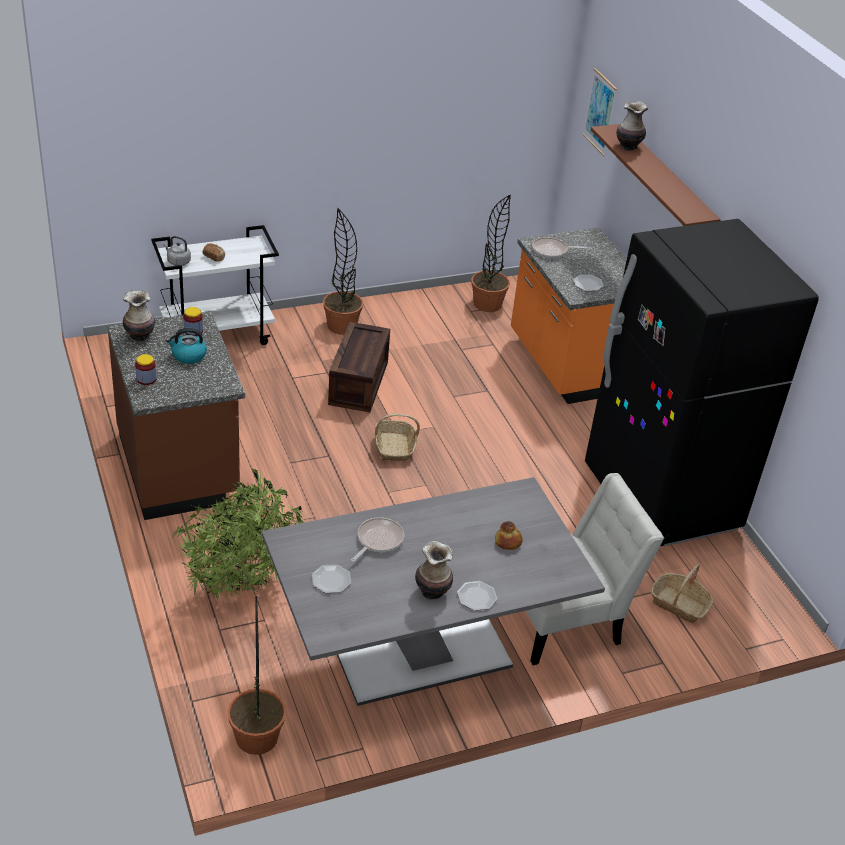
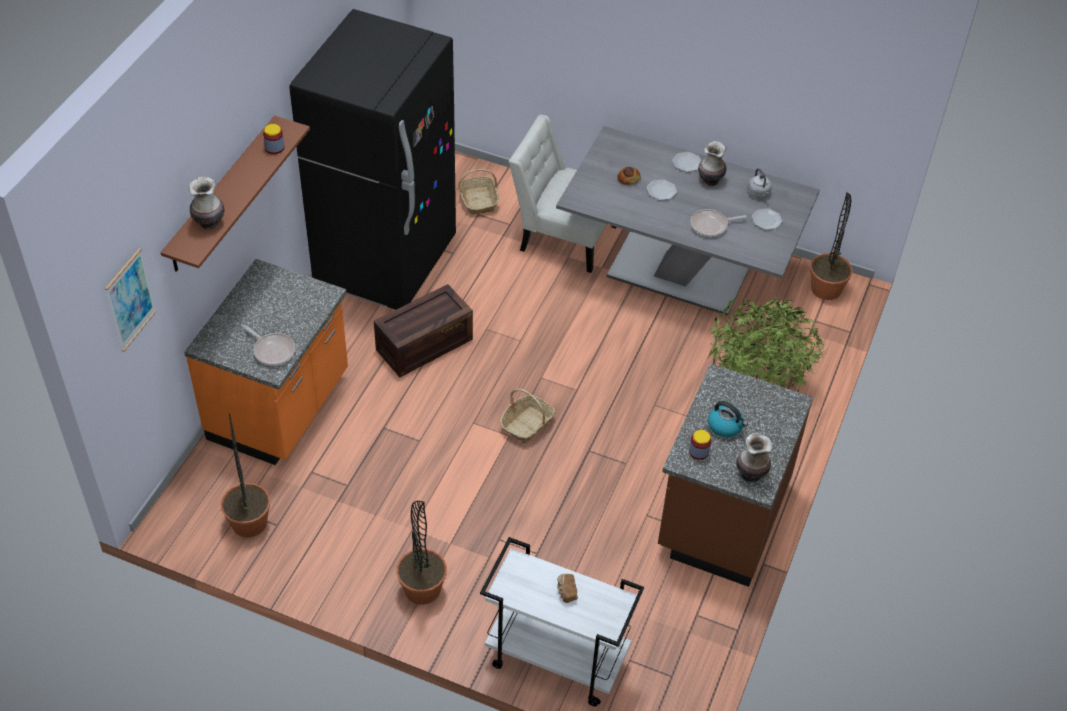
camera: 135 degrees left, 10 degrees up
(146, 379) = (780, 422): jar -> jar (274, 147)
(177, 261) = (609, 608): grey kettle -> grey kettle (759, 193)
(357, 382) = (483, 509): crate -> crate (424, 346)
(588, 284) = (298, 298): plate -> plate (661, 191)

